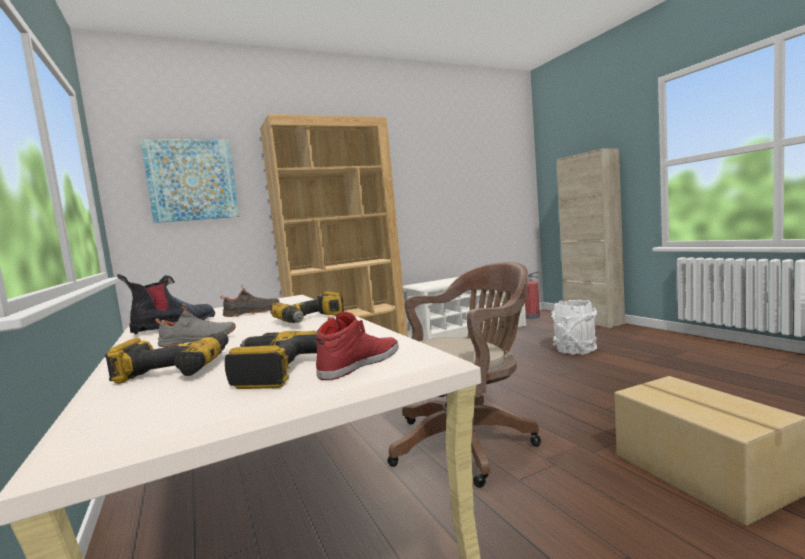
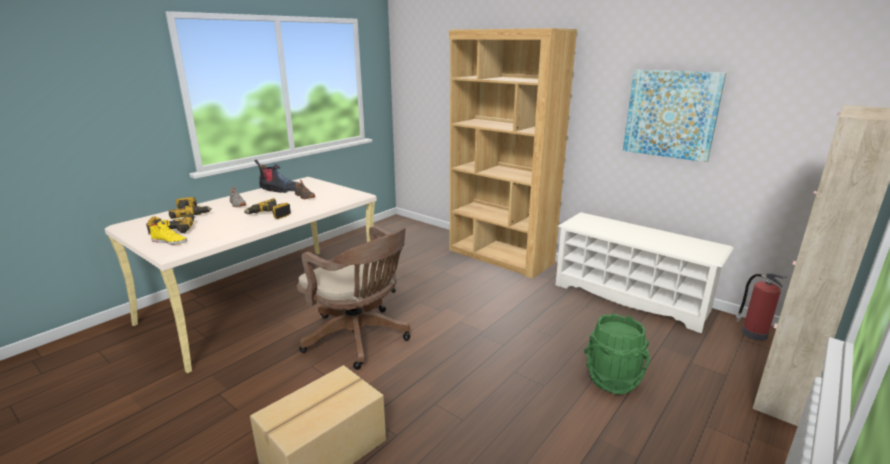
camera: 65 degrees right, 15 degrees up
(192, 180) = (433, 73): picture -> picture (671, 114)
(359, 363) = (170, 241): red shoe -> yellow shoe
(575, 350) = (612, 379): white bucket -> green bucket

